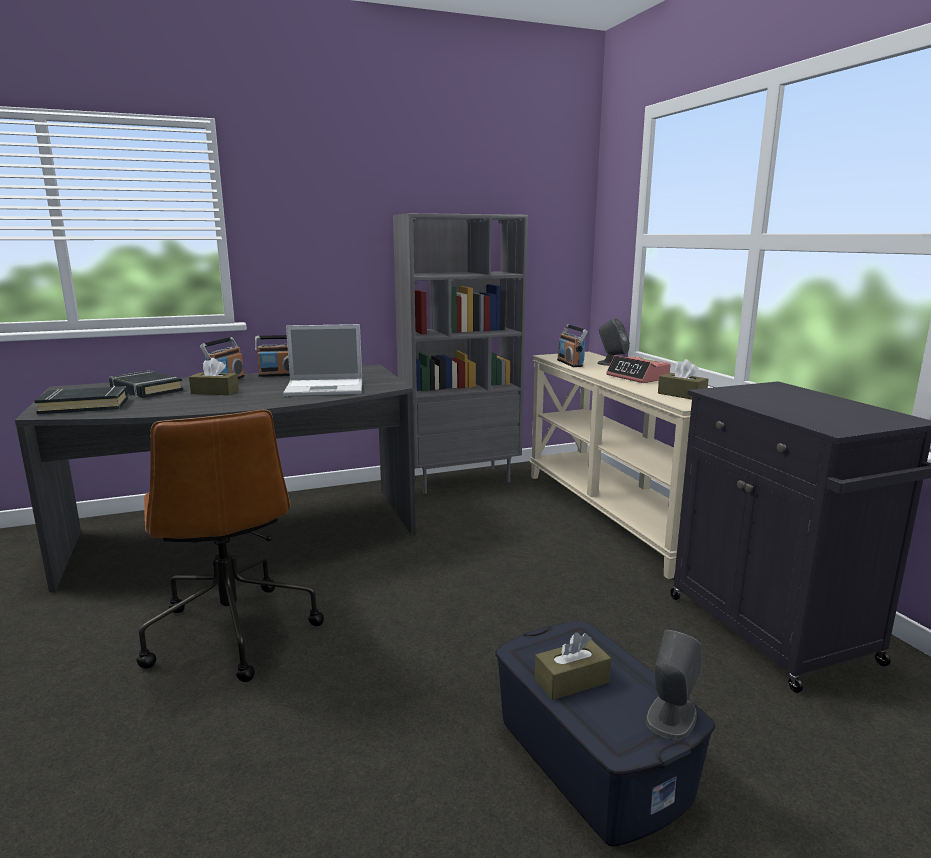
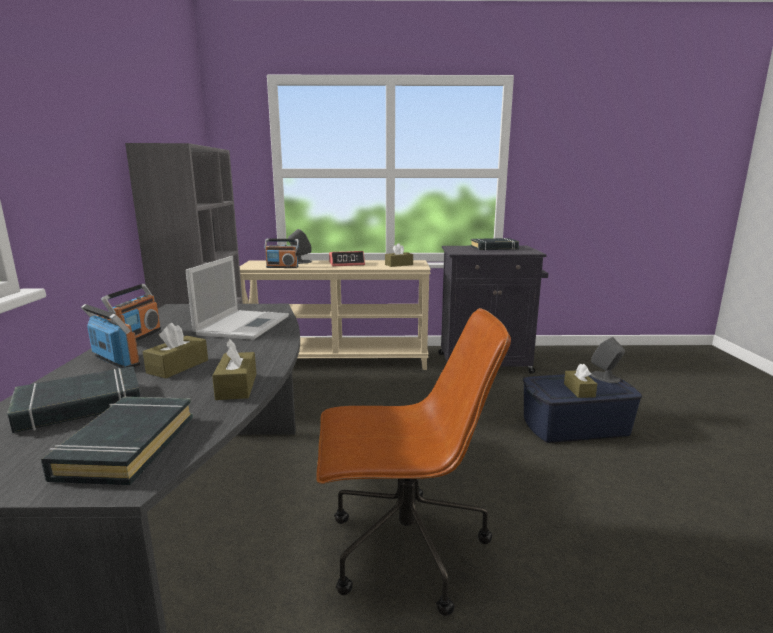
camera: 70 degrees left, 0 degrees up
(172, 408) = (237, 386): none -> brown tissue box
(826, 405) = (494, 248): none -> black book

